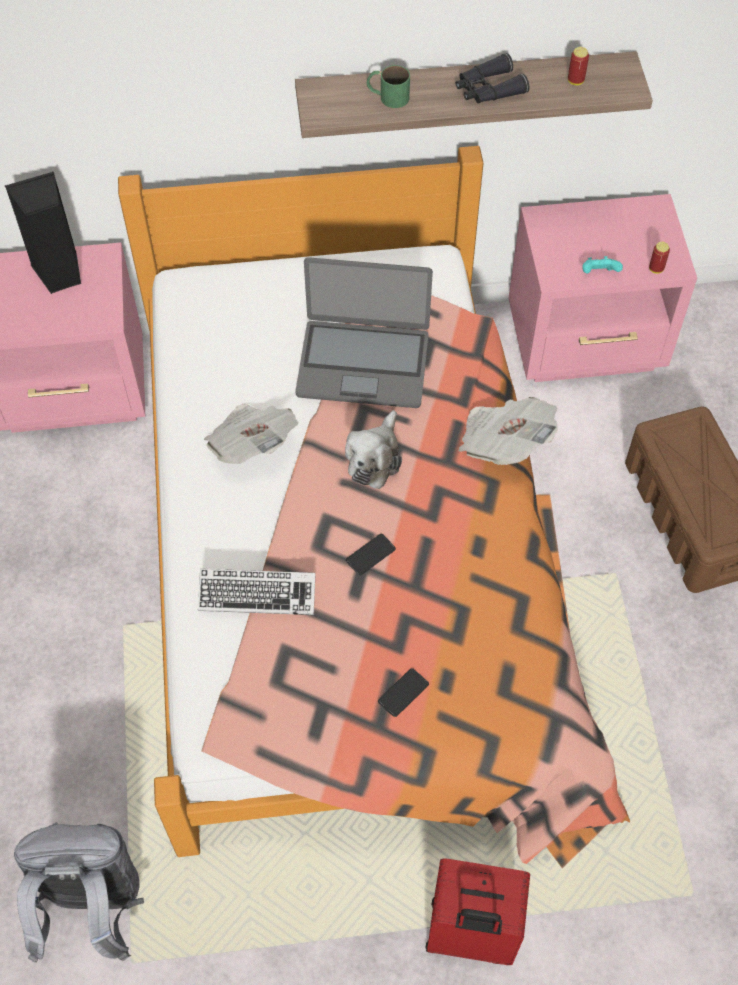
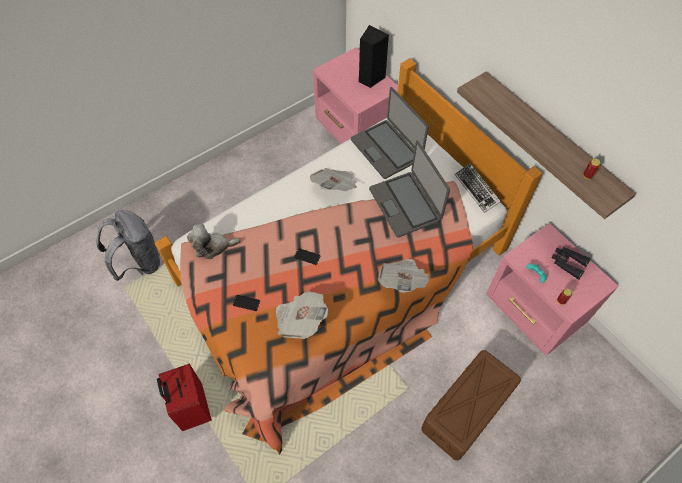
camera: 60 degrees right, 0 degrees up
(229, 332) = (387, 149): none -> laptop
(257, 594) = (261, 225): keyboard -> keyboard (476, 189)
(374, 458) = (357, 233): plush toy -> plush toy (213, 246)
(387, 96) = (506, 107): green mug -> none
(487, 624) = (300, 320): none -> newspaper
(488, 89) = (547, 143): black binoculars -> black binoculars (567, 263)

